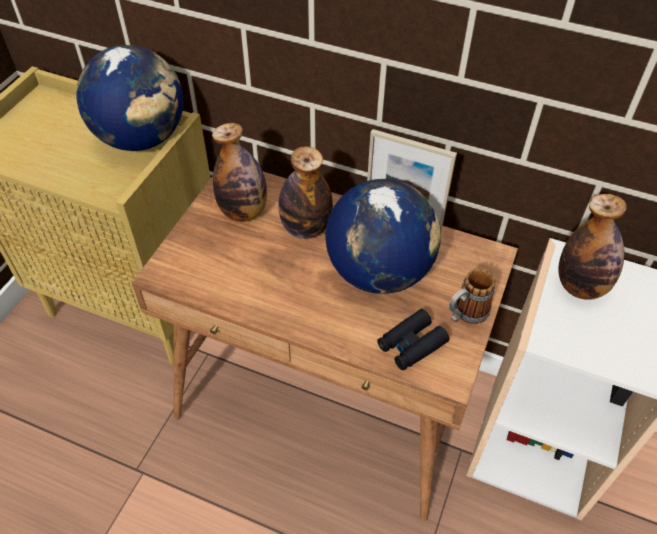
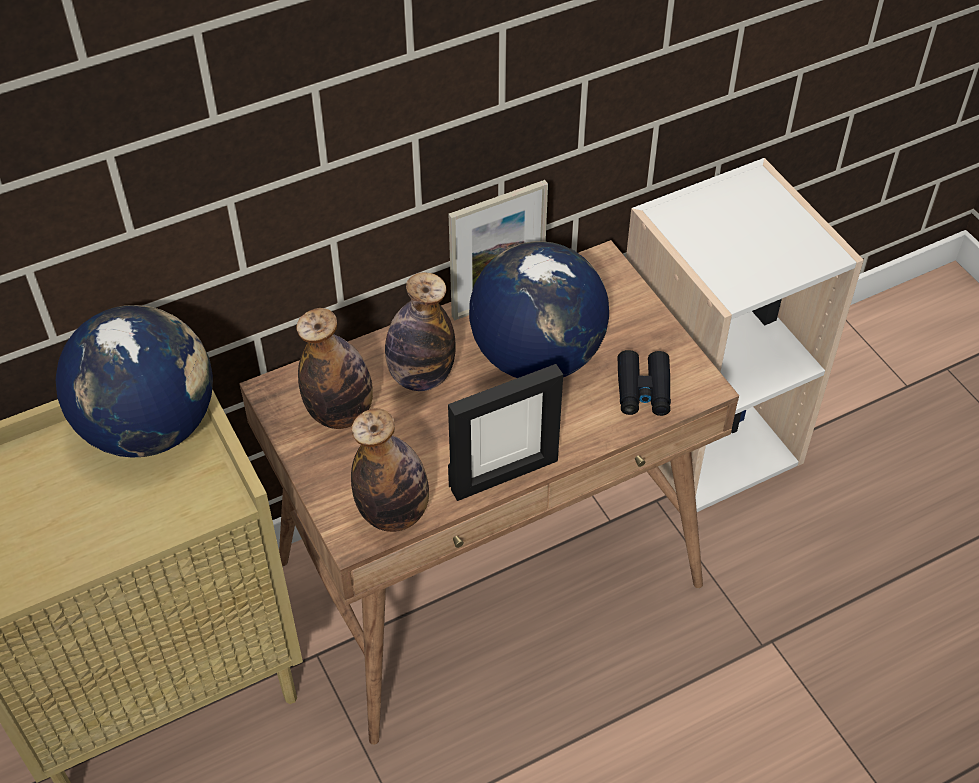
camera: 50 degrees left, 0 degrees up
(270, 314) = (503, 473): none -> picture frame
(465, 314) = (647, 329): mug -> none
(580, 286) = (703, 229): bottle -> bottle (393, 513)

